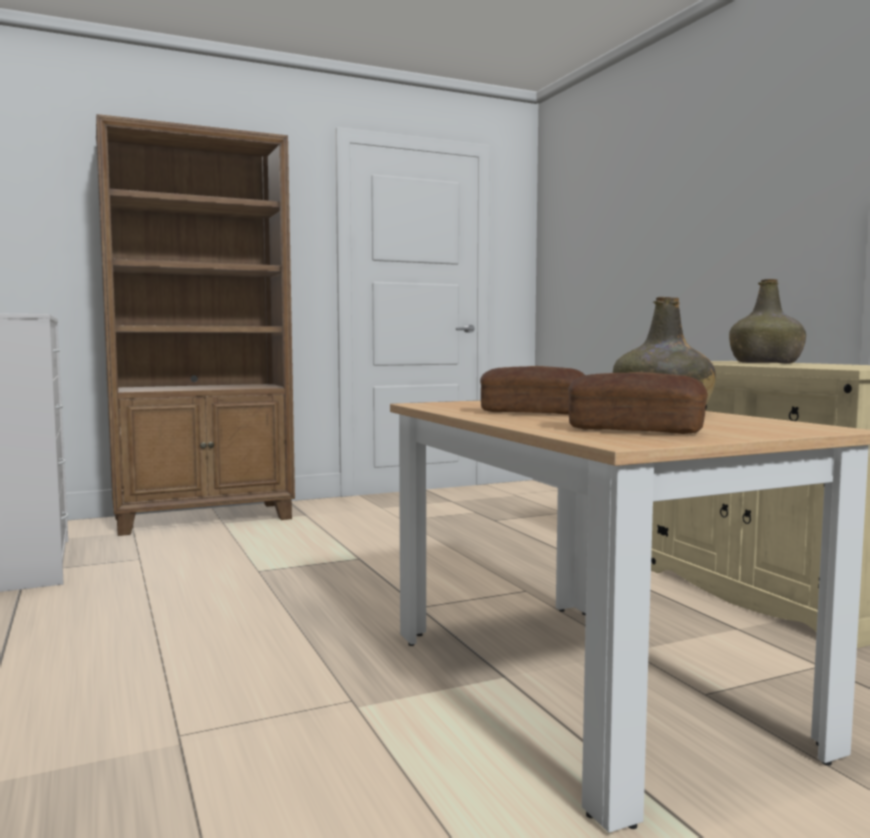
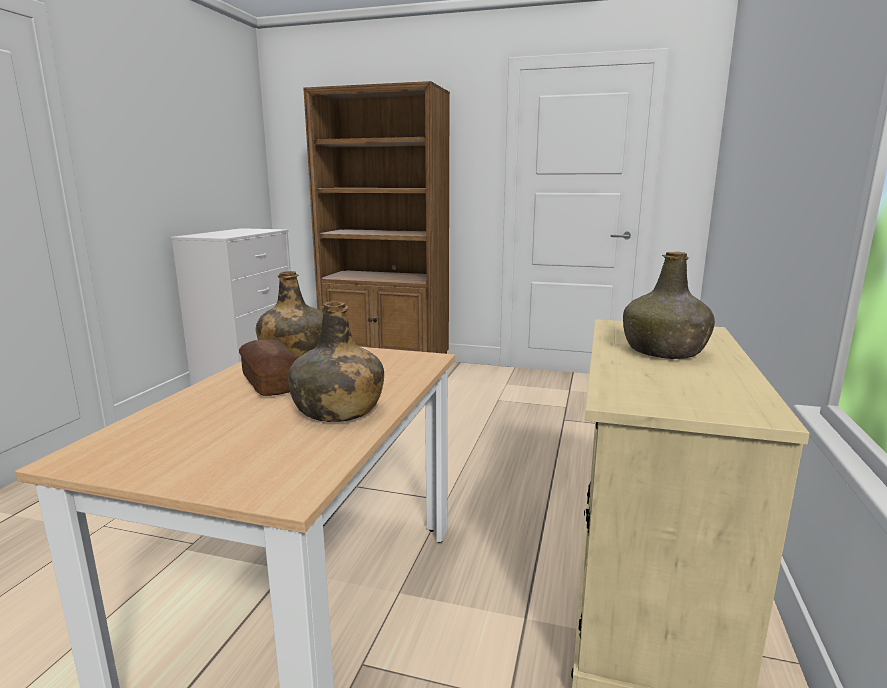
camera: 40 degrees right, 10 degrees up
(452, 405) = (294, 353): none -> green bottle
(635, 430) = (167, 440): bread -> none

